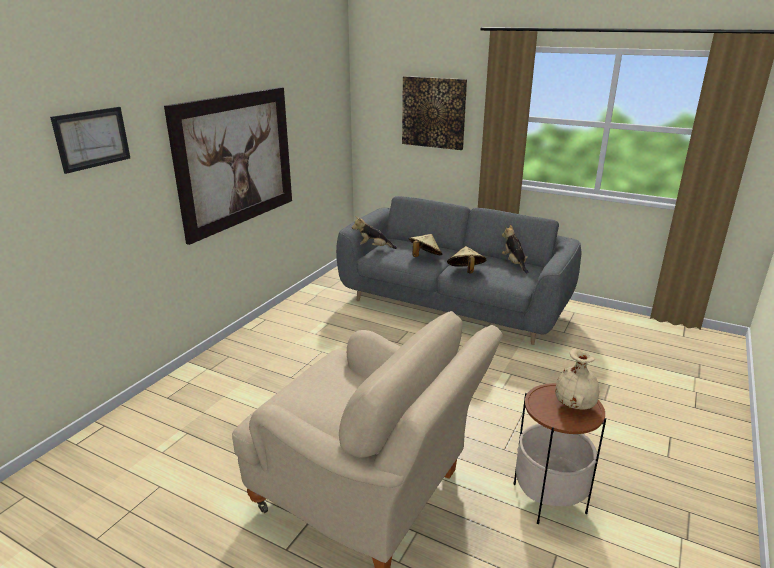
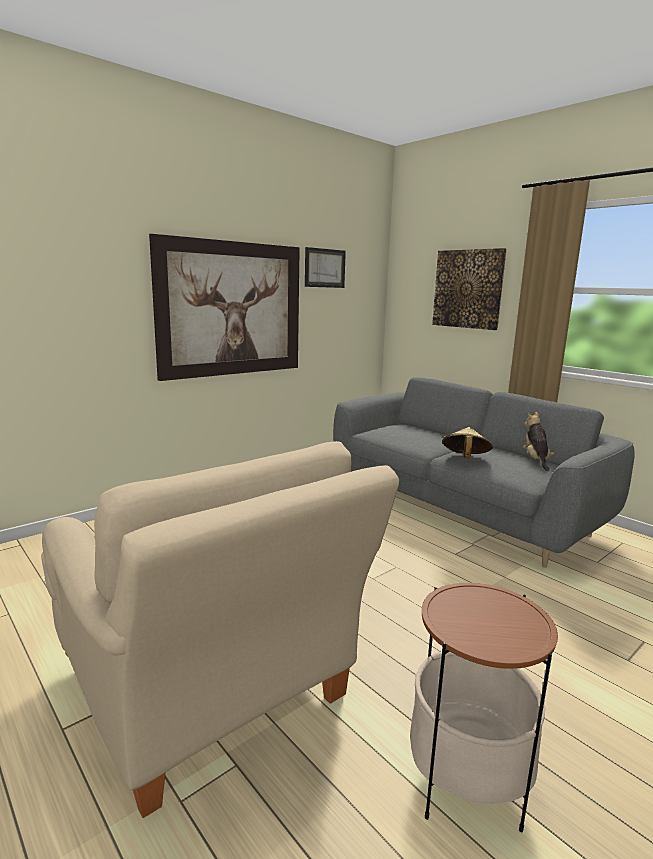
camera: 20 degrees right, 10 degrees down
(92, 138) = (58, 247): picture -> picture (324, 268)
(373, 248) = (373, 426): plush toy -> none
(424, 257) = (425, 440): beige hat -> none
(575, 405) = (507, 622): beige vase -> none

